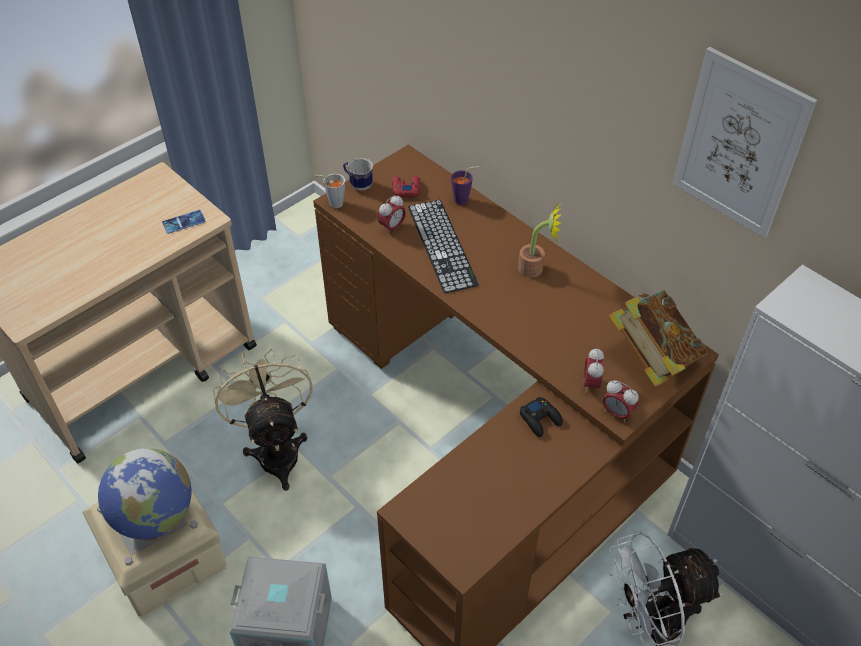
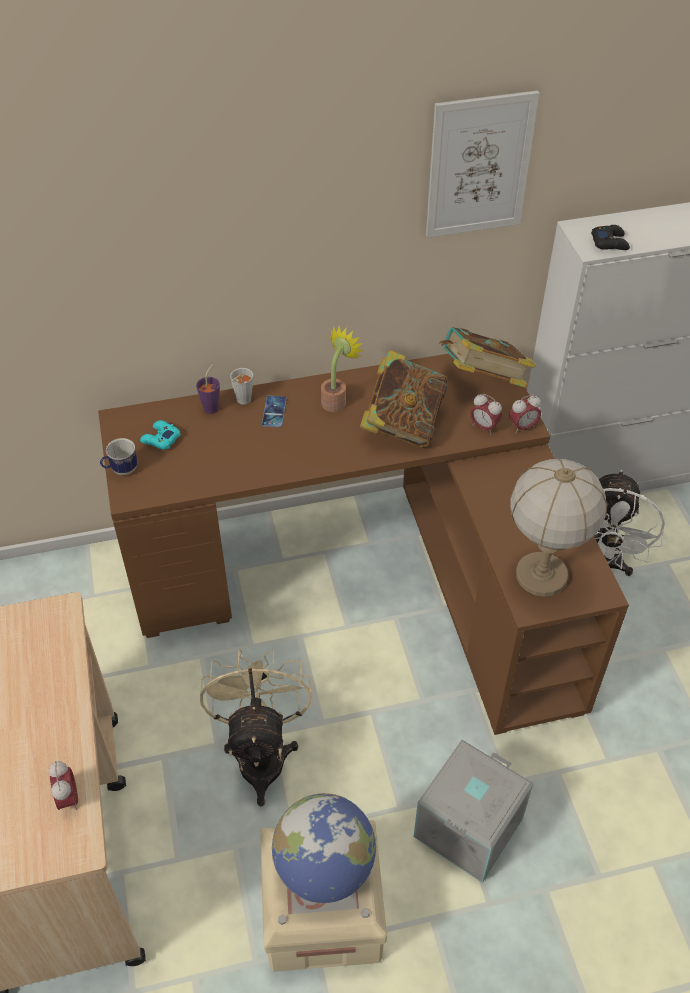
camera: 60 degrees left, 0 degrees up
(184, 222) = (46, 635): phone -> phone (274, 411)
(276, 449) = (261, 753): beige fan -> beige fan turned 75 degrees clockwise
(333, 203) = (130, 500): grey cup -> grey cup (241, 401)
(392, 228) = (204, 471): alarm clock -> alarm clock (68, 798)
(406, 189) = (160, 439): red game controller -> turquoise game controller
(442, 245) = (257, 446): keyboard -> none
(449, 507) = (542, 576): none -> table lamp
(540, 419) = (490, 478): black game controller -> black game controller (610, 242)
(544, 324) = (403, 424): none -> book

